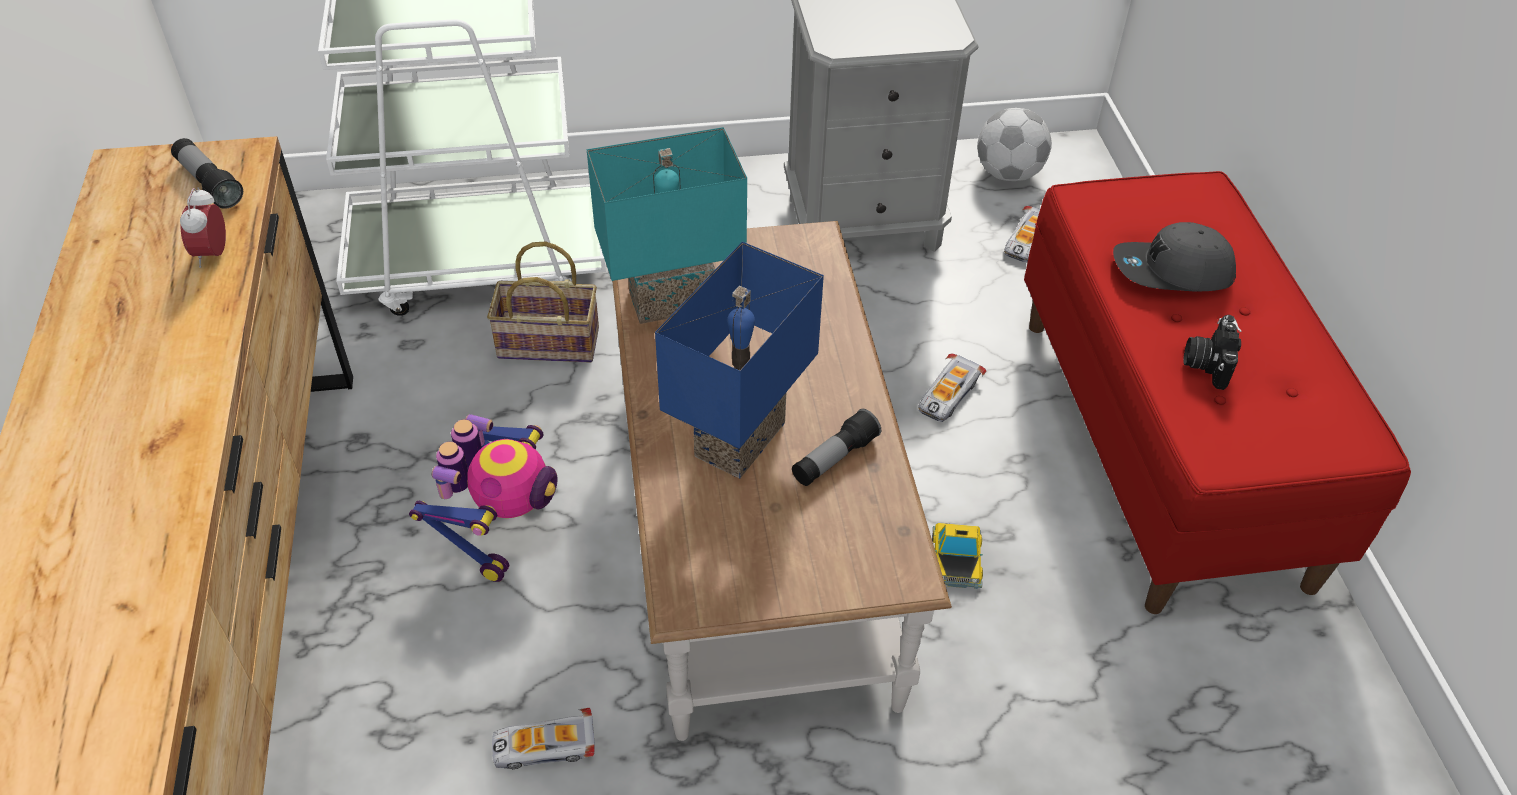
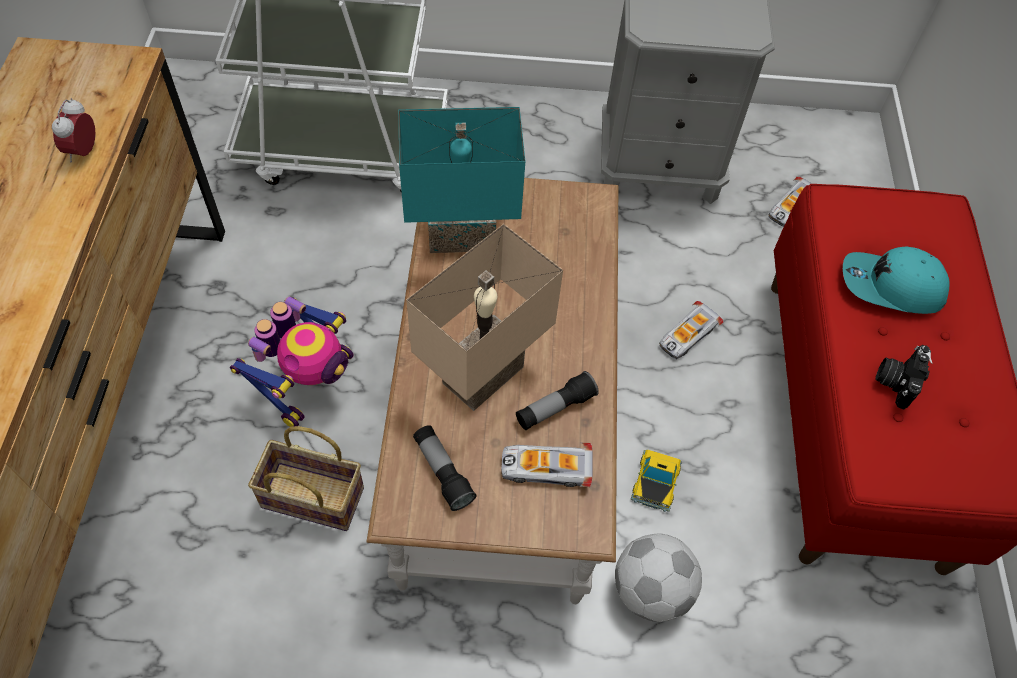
camera: 10 degrees right, 10 degrees up
(209, 183) = (97, 84): flashlight -> flashlight (443, 472)
(544, 746) = (297, 572): toy car -> toy car (545, 468)
(545, 344) = (377, 230): basket -> basket (309, 498)
(736, 436) = (481, 372): blue table lamp -> beige table lamp
(1009, 174) = (792, 143): football -> football (651, 591)
(1171, 272) = (890, 287): grey cap -> turquoise cap

